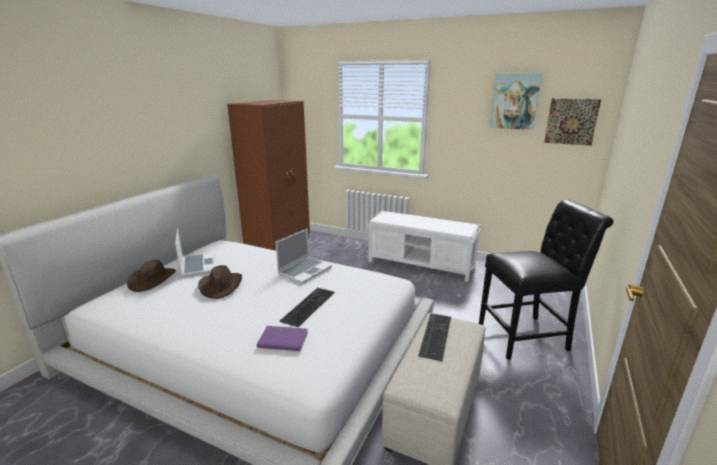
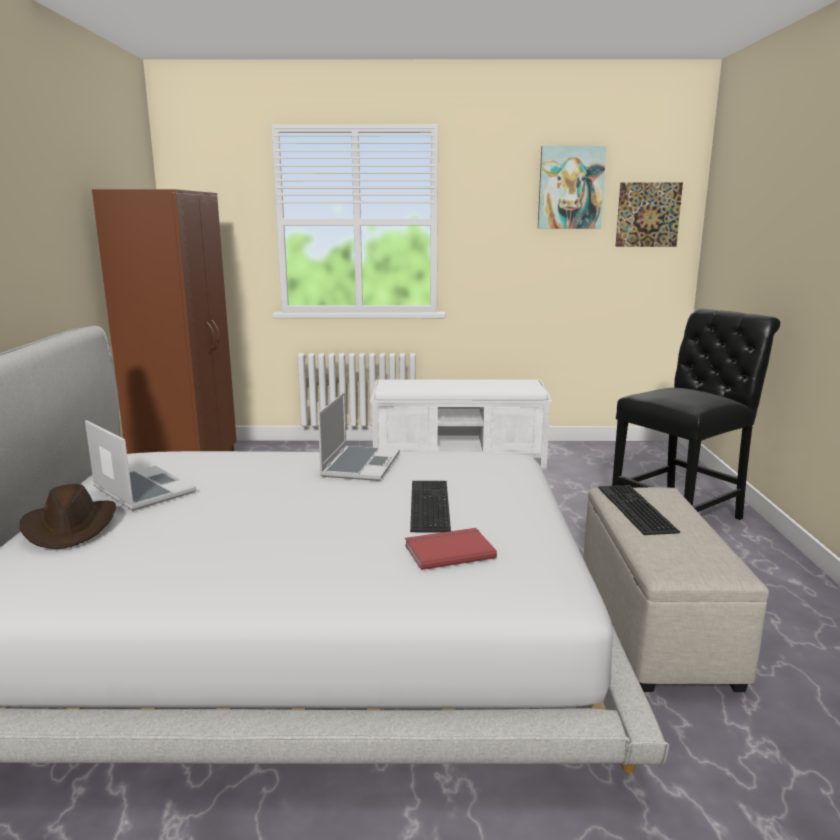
camera: 25 degrees left, 5 degrees down
(221, 286) = (236, 509): brown hat -> none
(283, 339) = (448, 550): purple book -> red book

